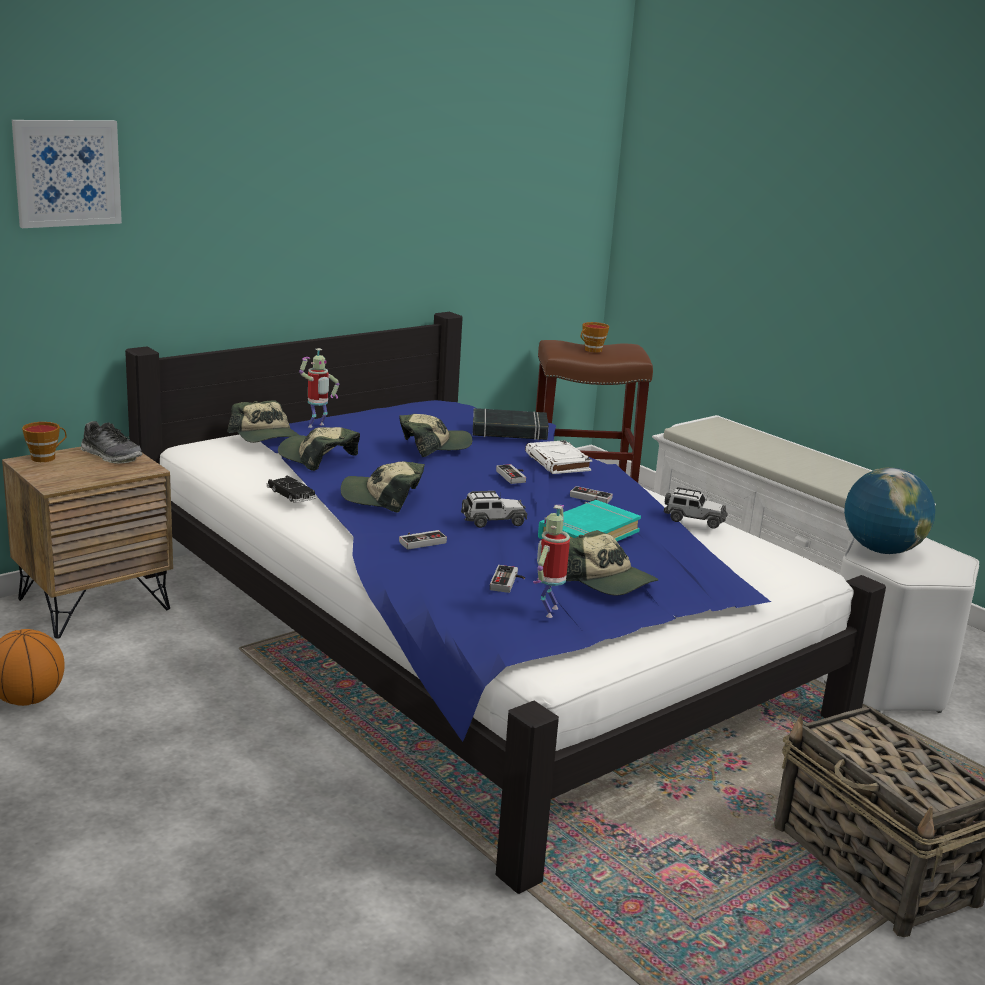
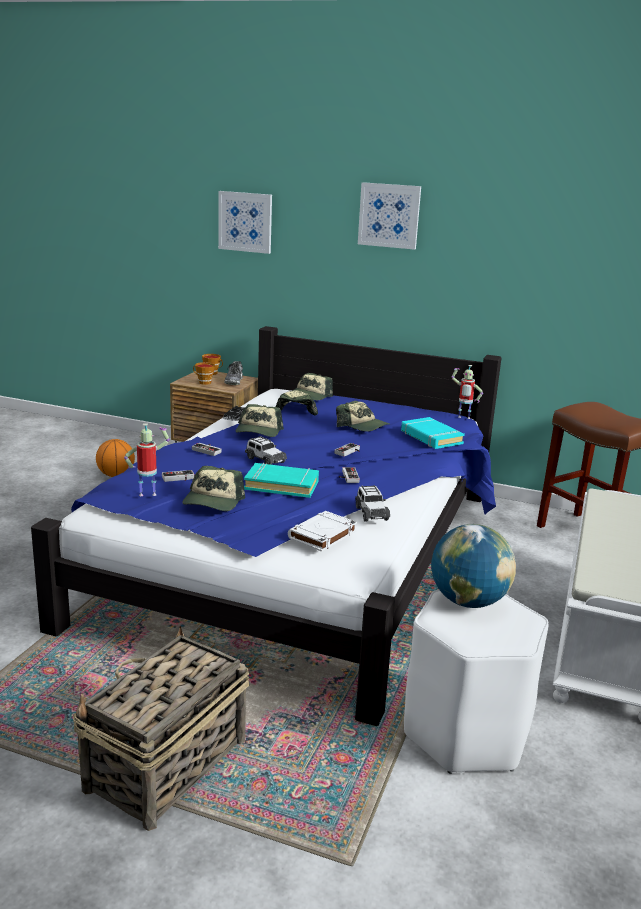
camera: 60 degrees right, 0 degrees up
(300, 139) = (389, 215): none -> picture
(317, 426) = (348, 401): toy robot -> toy robot (463, 418)
(382, 497) = (258, 431): cap -> cap turned 150 degrees counterclockwise
(509, 431) = (431, 437): black book -> turquoise book
(558, 462) = (396, 458): white book -> white book (322, 535)
(591, 350) = (604, 415): cup -> cup (203, 382)

